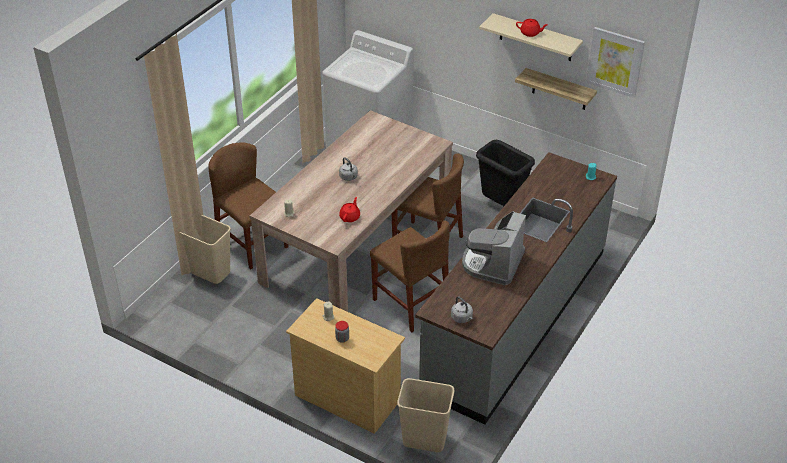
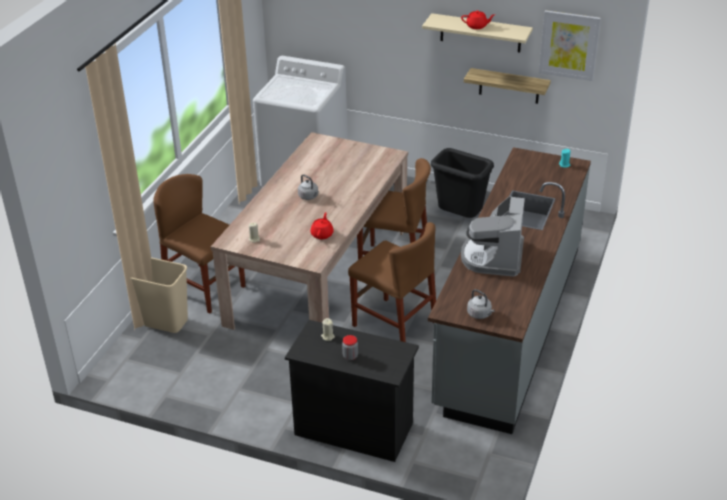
camera: 10 degrees left, 5 degrees down
(347, 397) = (353, 428): beige dresser -> black dresser
(424, 440) = (451, 460): beige trash can -> none

